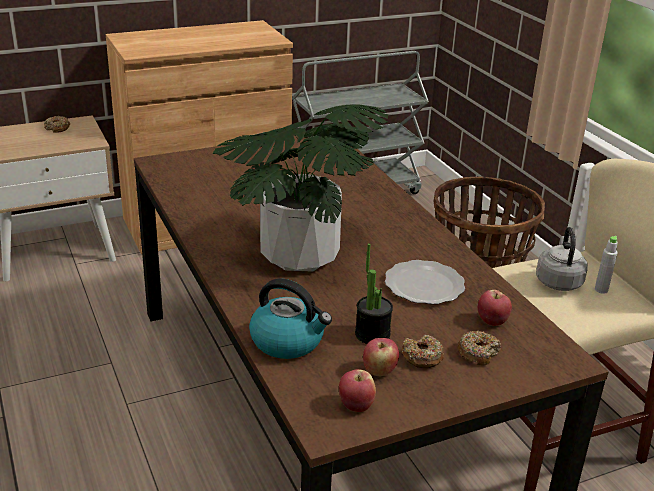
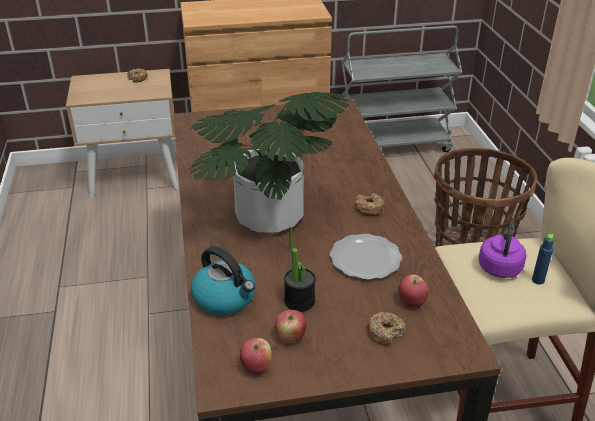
camera: 15 degrees right, 5 degrees up
(422, 357) = (333, 329): donut -> donut (369, 209)
(558, 281) = (500, 266): grey kettle -> purple kettle
(601, 290) = (538, 280): grey bottle -> blue bottle

